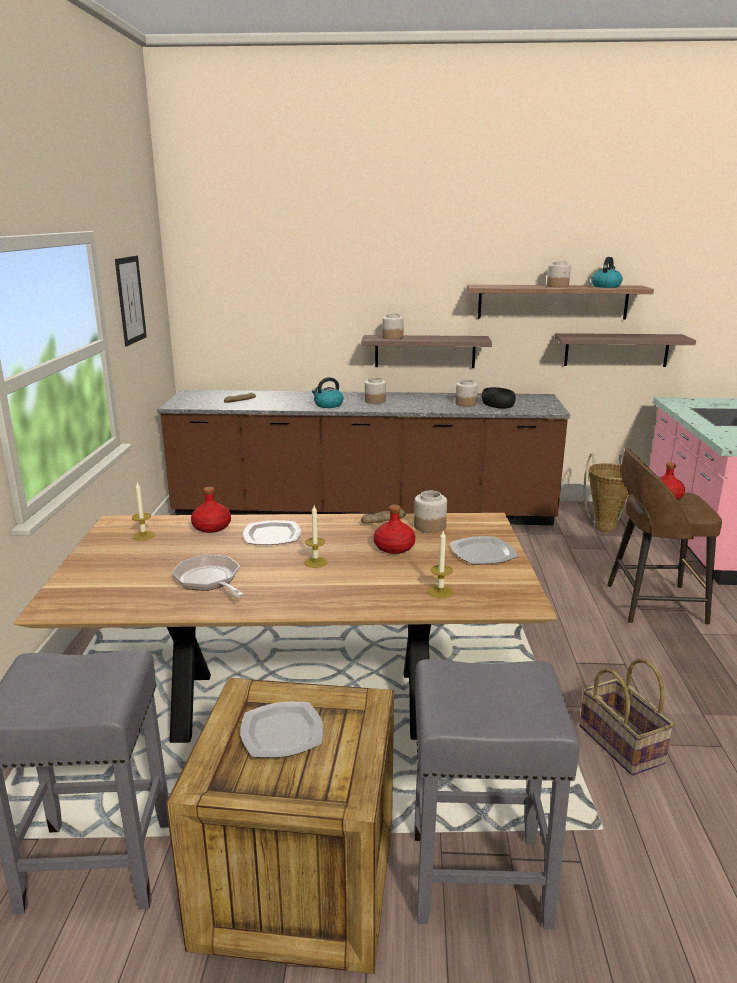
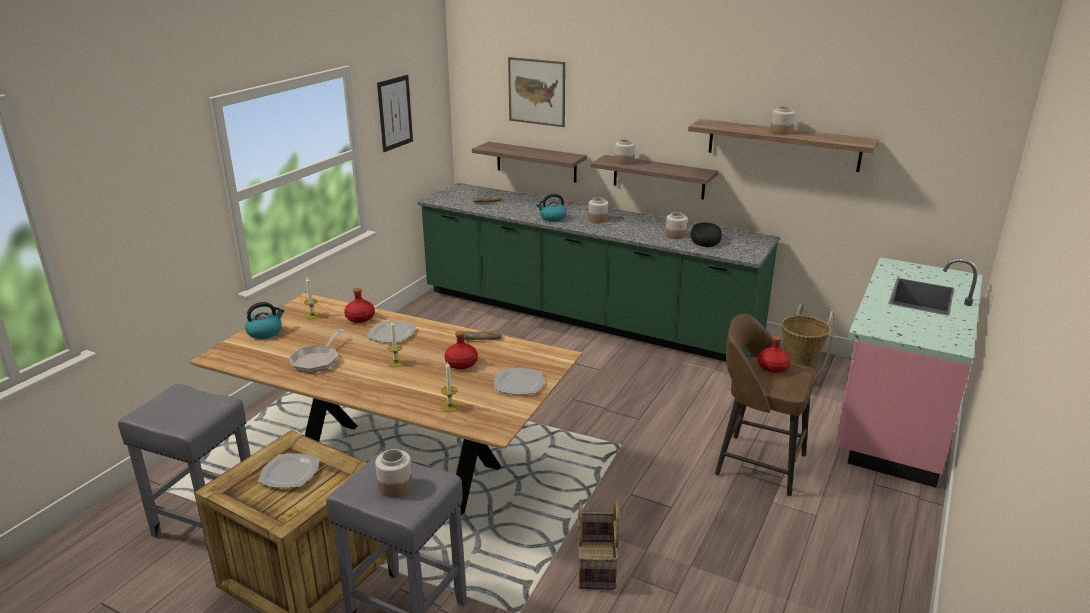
camera: 25 degrees right, 5 degrees up
(209, 581) = (317, 360): frying pan -> frying pan turned 150 degrees counterclockwise
(279, 274) = (536, 92): none -> picture
(363, 512) = (585, 317): brown counter -> green counter
(429, 526) = (508, 352): jar -> jar (395, 486)
(606, 286) = (831, 137): kettle -> kettle (265, 332)
(616, 350) = (848, 201): shelf -> shelf (536, 162)

